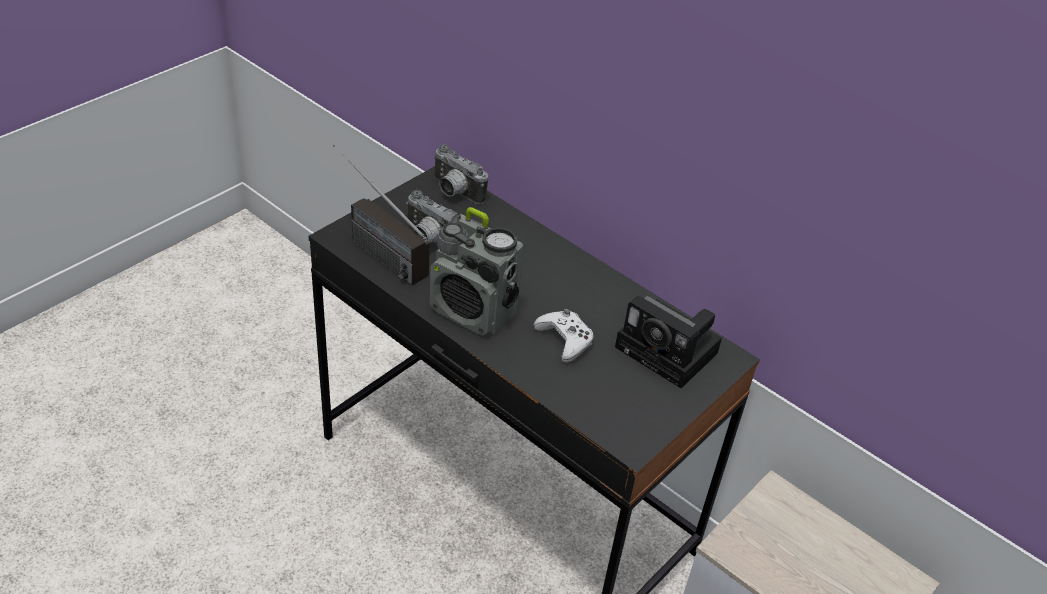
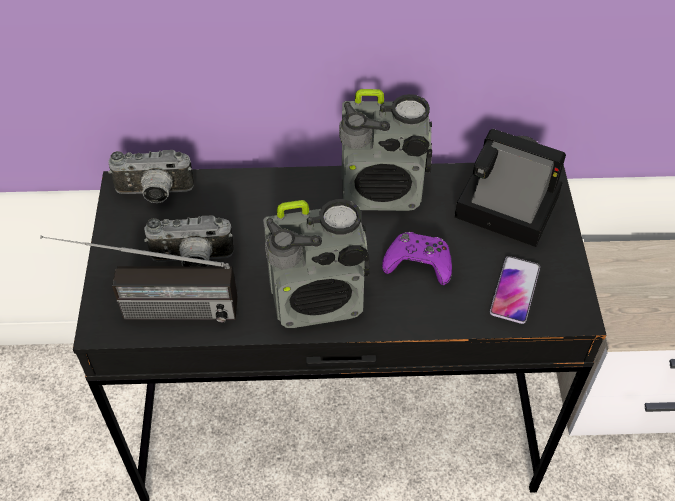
camera: 40 degrees left, 10 degrees up
(565, 340) = (418, 263): white game controller -> purple game controller
(598, 287) = (383, 191): none -> radio
(608, 401) = (514, 290): none -> phone
(670, 352) = (501, 206): camera -> camera turned 150 degrees counterclockwise

